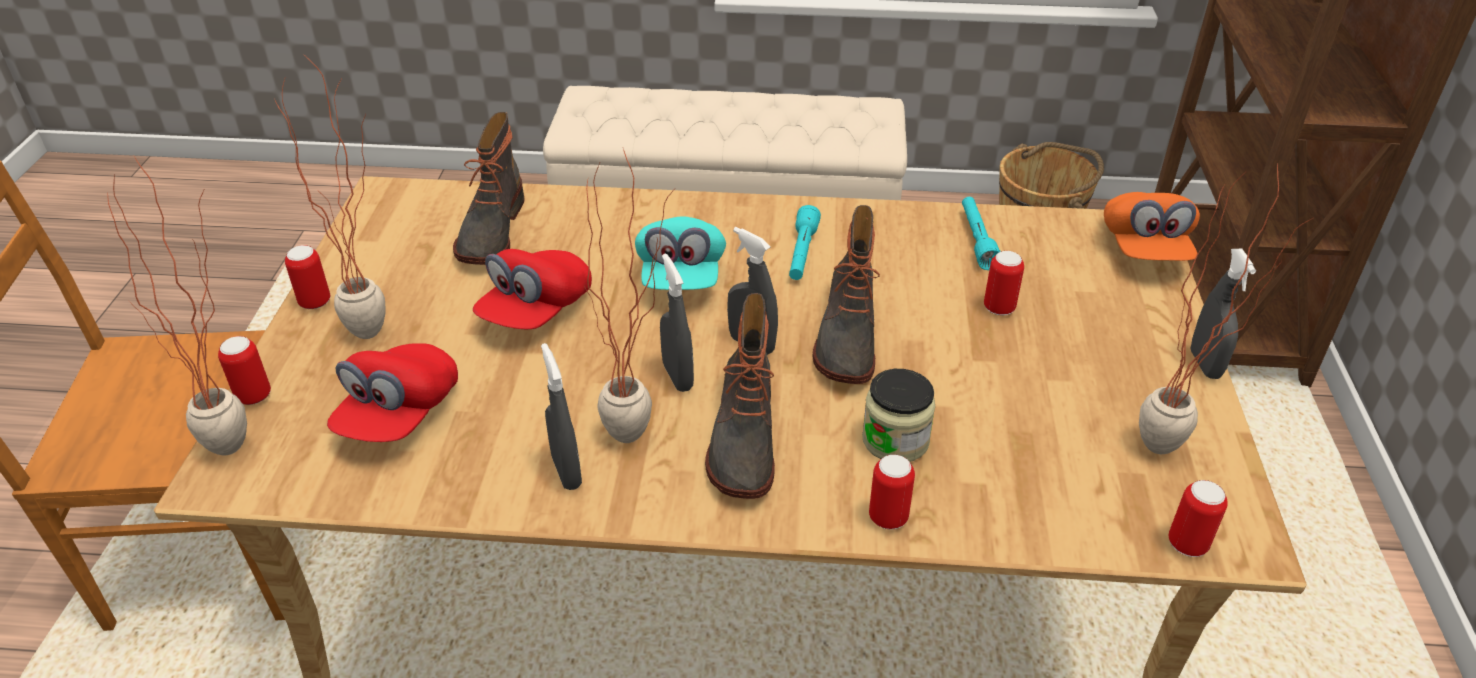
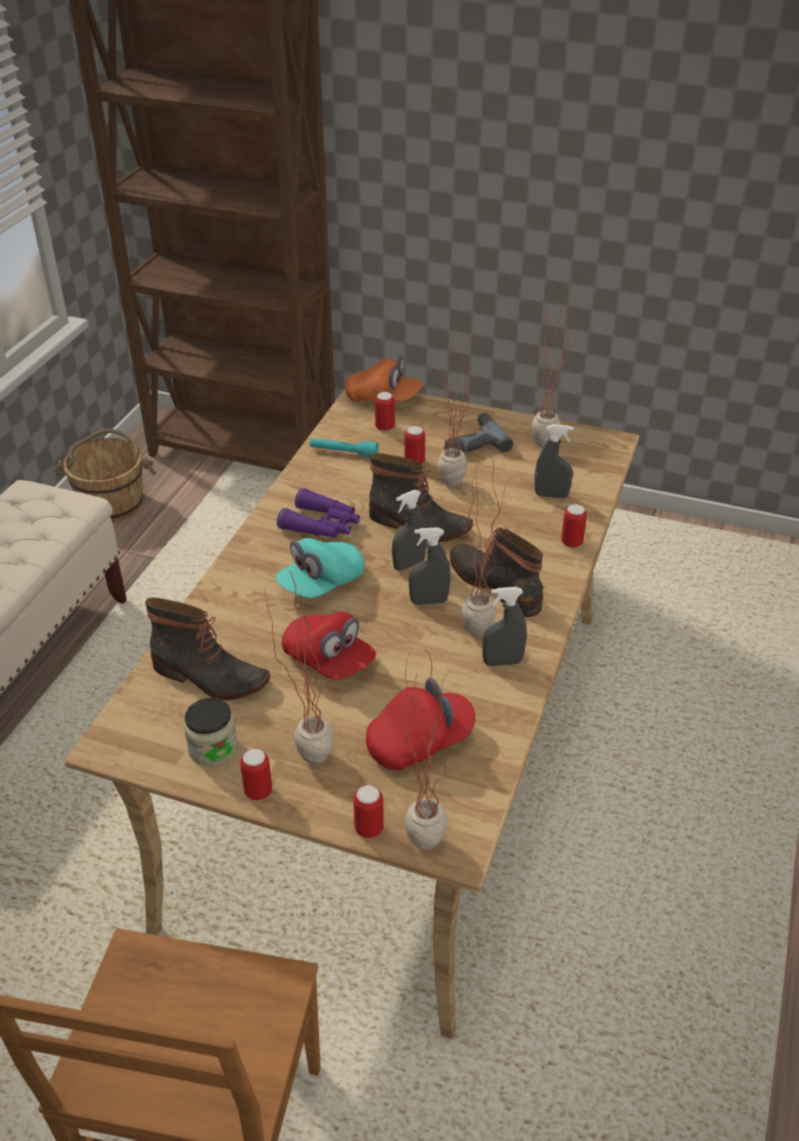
camera: 75 degrees left, 0 degrees up
(399, 414) = (420, 742): red cap -> red cap turned 60 degrees counterclockwise
(681, 276) = (321, 583): turquoise cap -> turquoise cap turned 120 degrees clockwise
(742, 440) = (496, 584): boot -> boot turned 150 degrees counterclockwise
(802, 253) = (322, 525): turquoise flashlight -> purple binoculars
(895, 440) = (514, 527): jar -> jar (213, 749)
(954, 354) = (449, 489): none -> potted plant
(1099, 358) = (472, 442): none -> power drill
(1187, 544) = (610, 457): can -> can (385, 427)
(1205, 364) = (488, 411): grey spray bottle -> grey spray bottle (551, 495)

